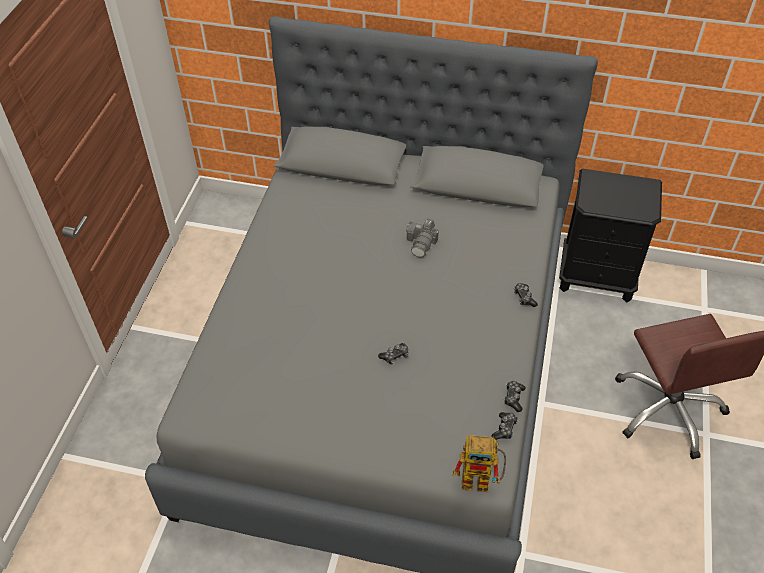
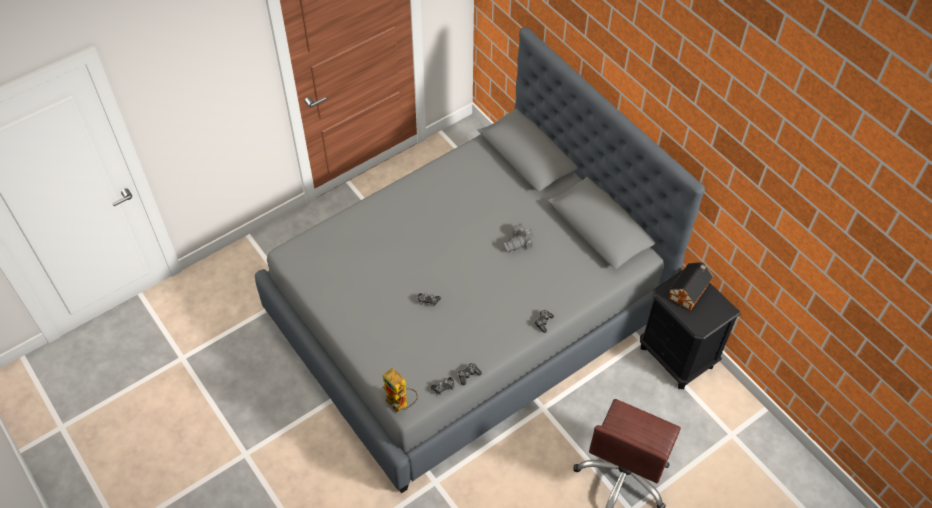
camera: 40 degrees right, 5 degrees up
(606, 190) = (689, 291): none -> toy house

